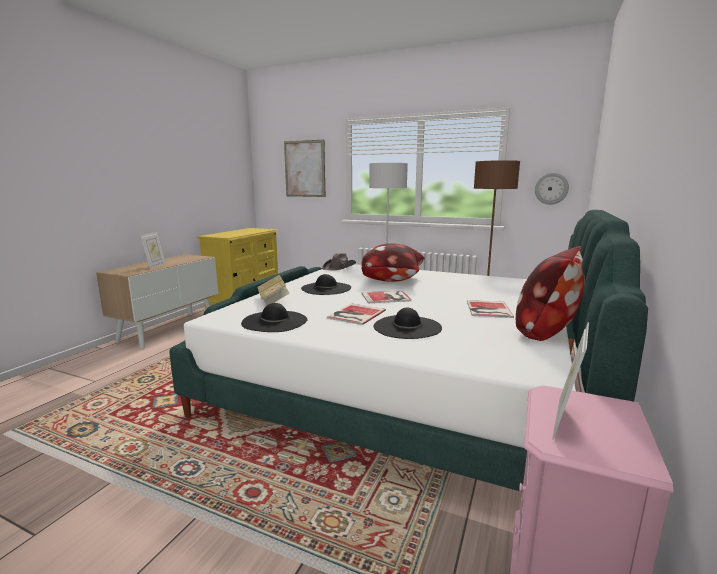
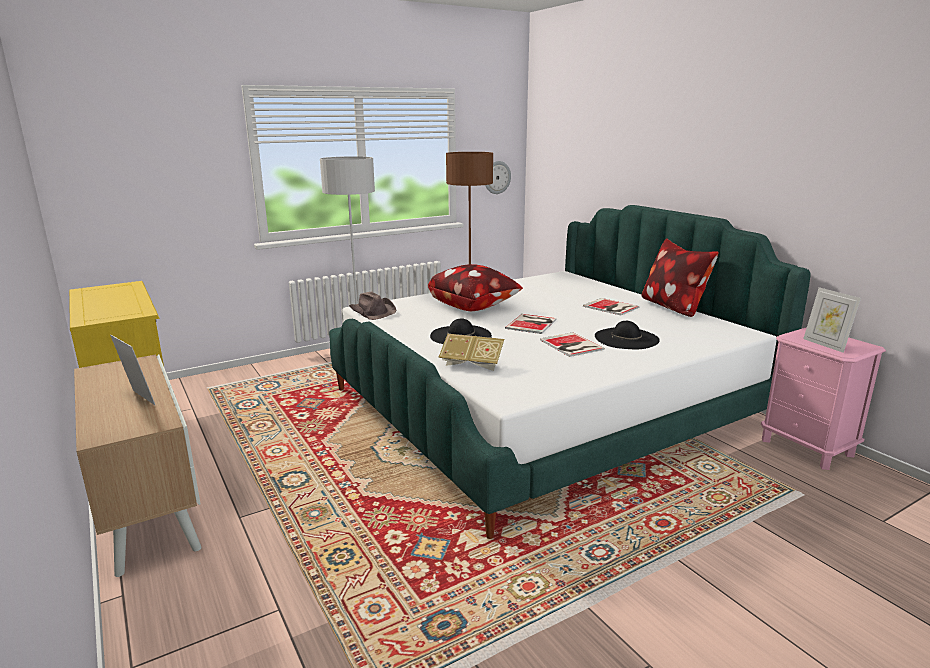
camera: 55 degrees left, 5 degrees up
(274, 321) = (553, 376): black hat -> none
(304, 169) = (168, 167): picture -> none

